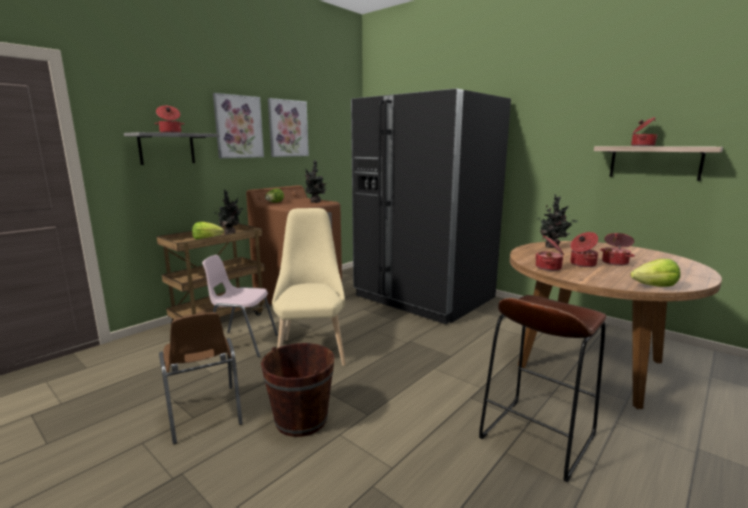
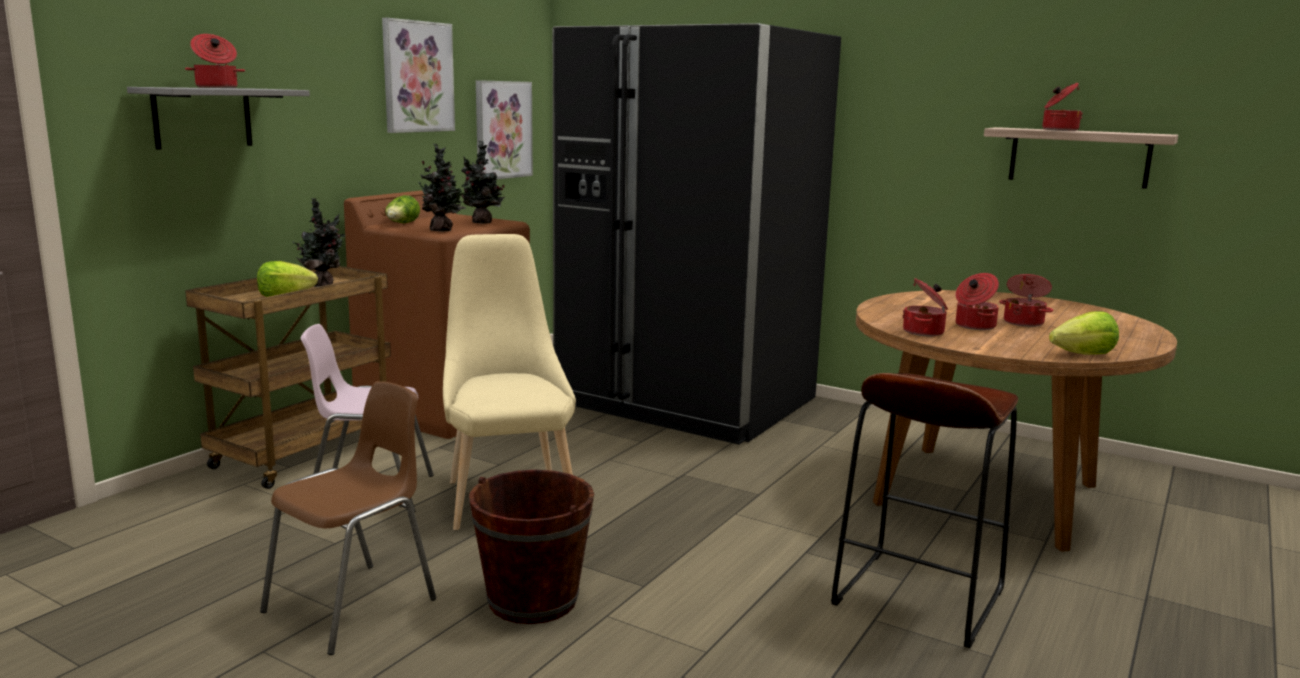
camera: 10 degrees left, 0 degrees up
(204, 415) = (355, 605): brown chair -> brown chair turned 105 degrees counterclockwise
(238, 127) = (330, 74): picture -> picture (502, 130)
(552, 247) = (922, 300): potted plant -> potted plant (443, 230)

